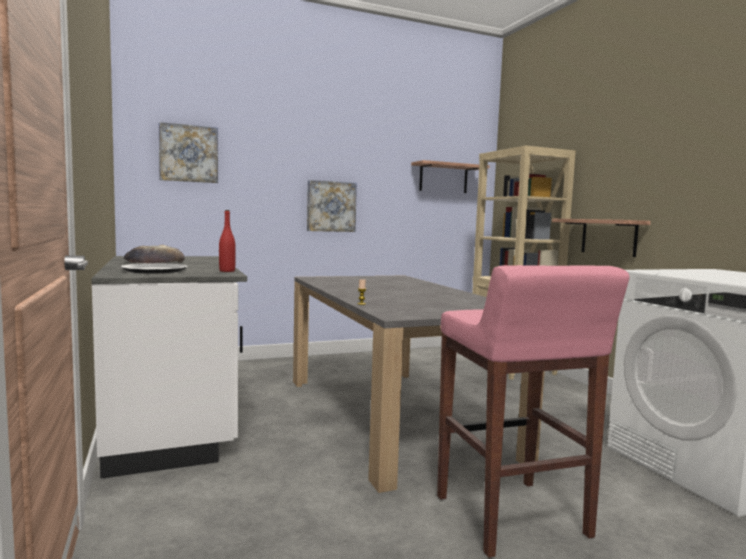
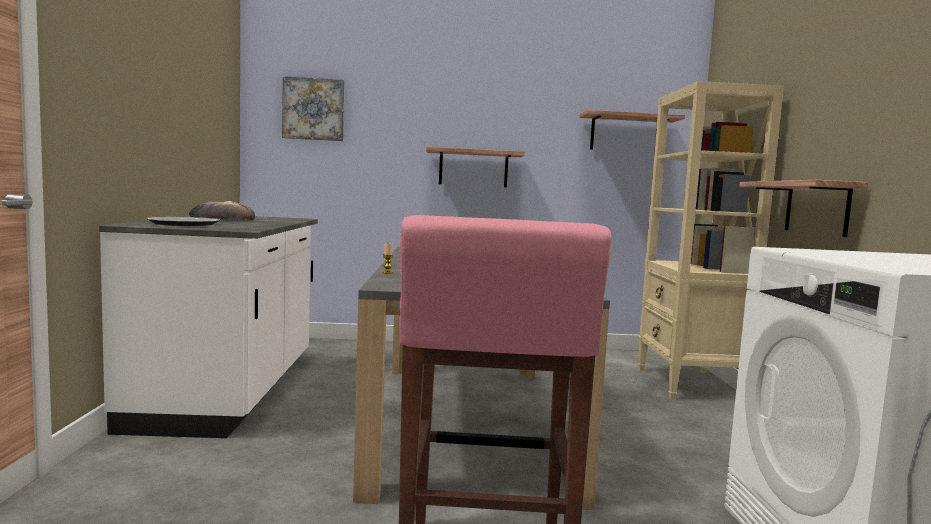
camera: 20 degrees right, 0 degrees up
(227, 271) = (255, 228): red bottle -> none
(331, 206) = (473, 168): picture -> shelf

